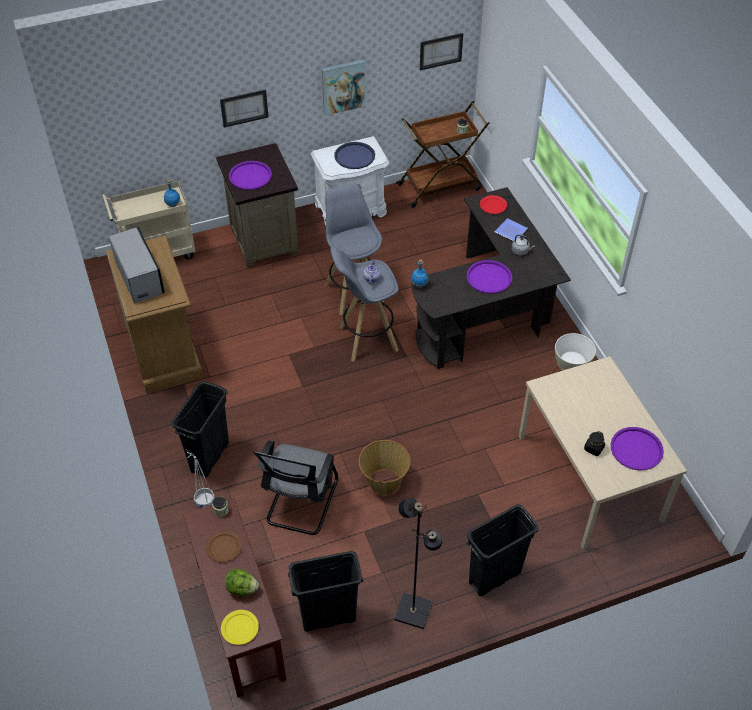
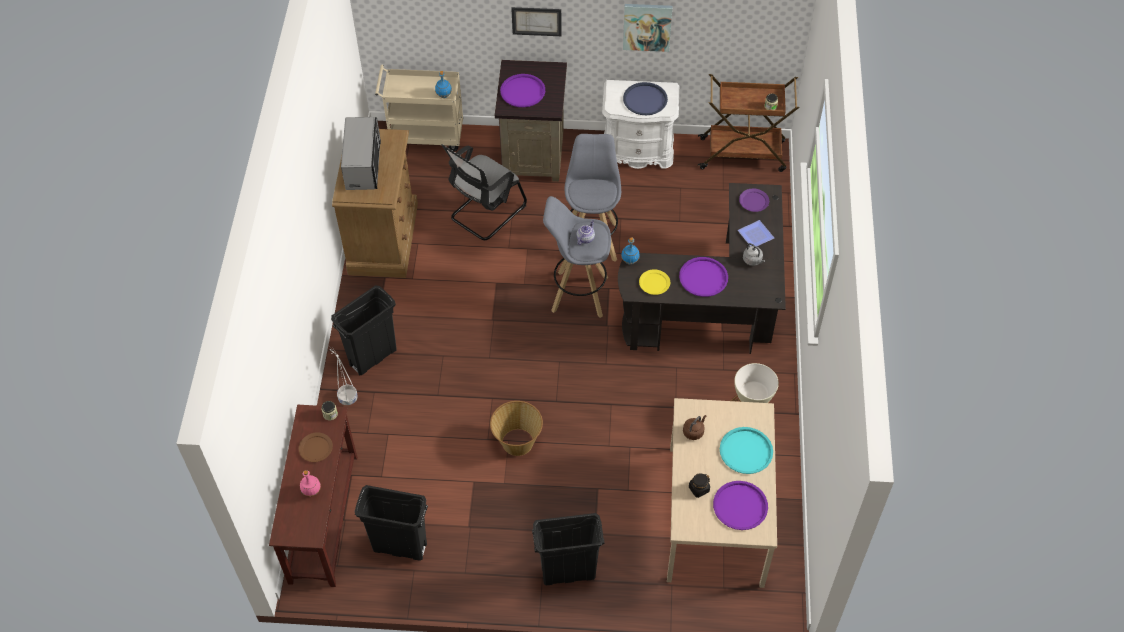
camera: 25 degrees right, 5 degrees up
(239, 628) = (292, 524): yellow plate -> yellow plate (654, 283)
(242, 589) = (312, 491): lettuce -> pink bottle
(300, 503) = (431, 432): chair -> chair (485, 212)
(413, 611) = (477, 573): black floor lamp -> none
(440, 51) = (763, 18): picture -> none
(493, 206) = (754, 201): red plate -> purple plate
(560, 403) = (694, 431): none -> brown kettle
(612, 402) = (746, 451): none -> turquoise tray

